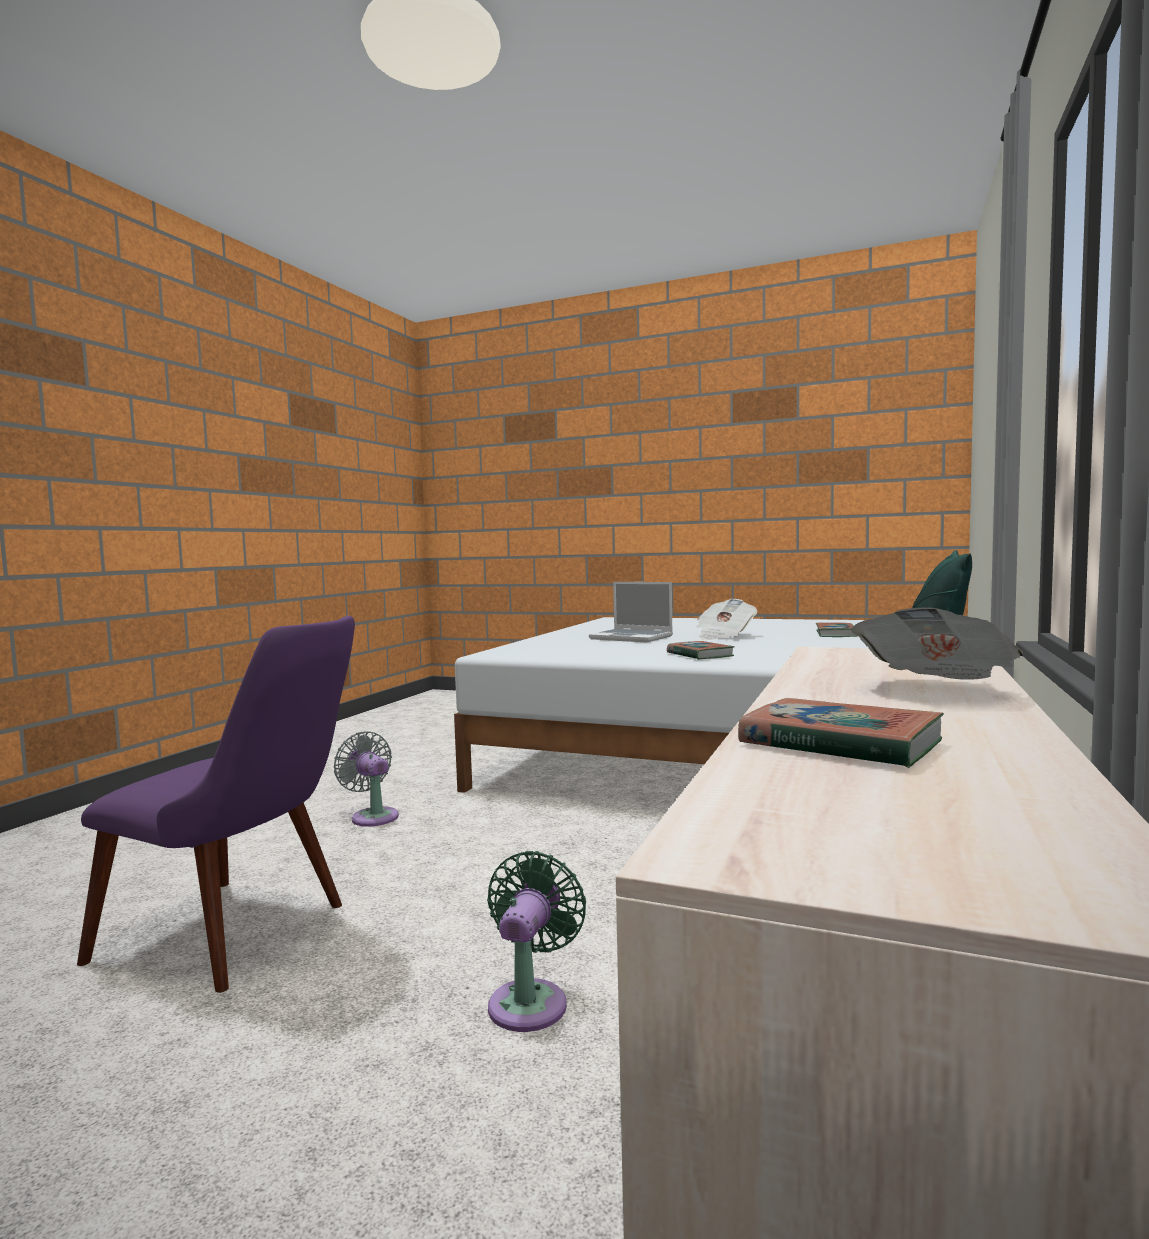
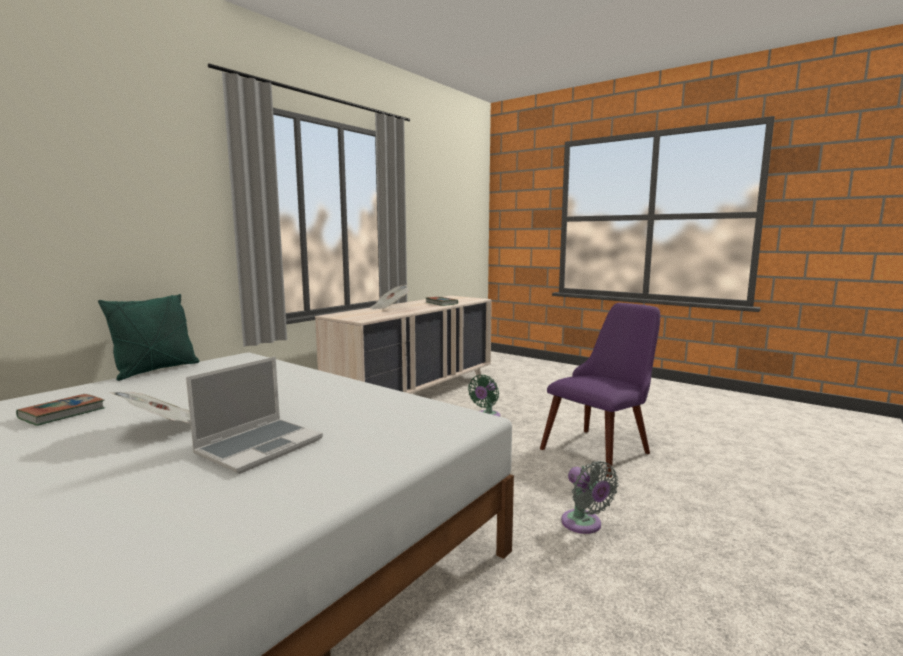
camera: 165 degrees left, 5 degrees up
(245, 935) = (602, 447): purple chair -> purple chair turned 105 degrees clockwise
(632, 637) = (260, 446): laptop -> laptop turned 75 degrees clockwise
(699, 655) = (303, 387): book -> none

